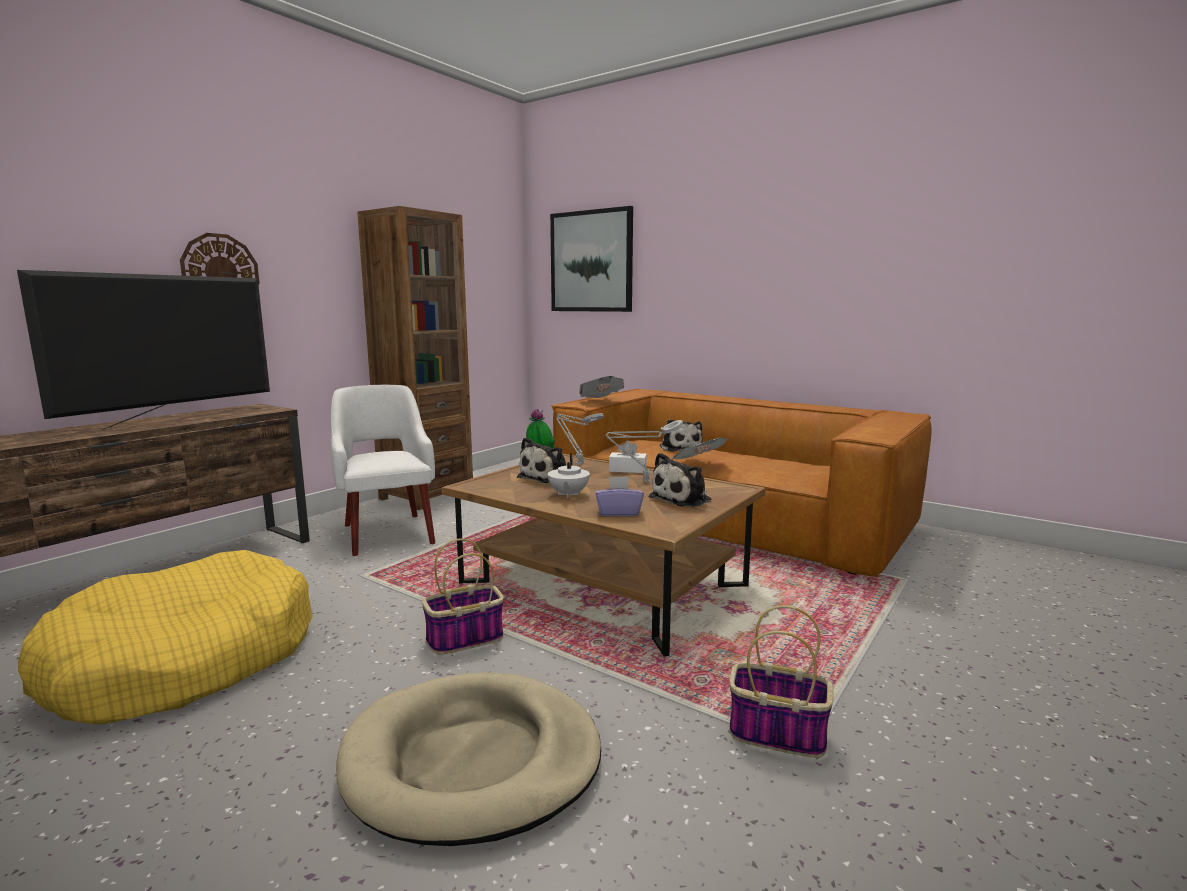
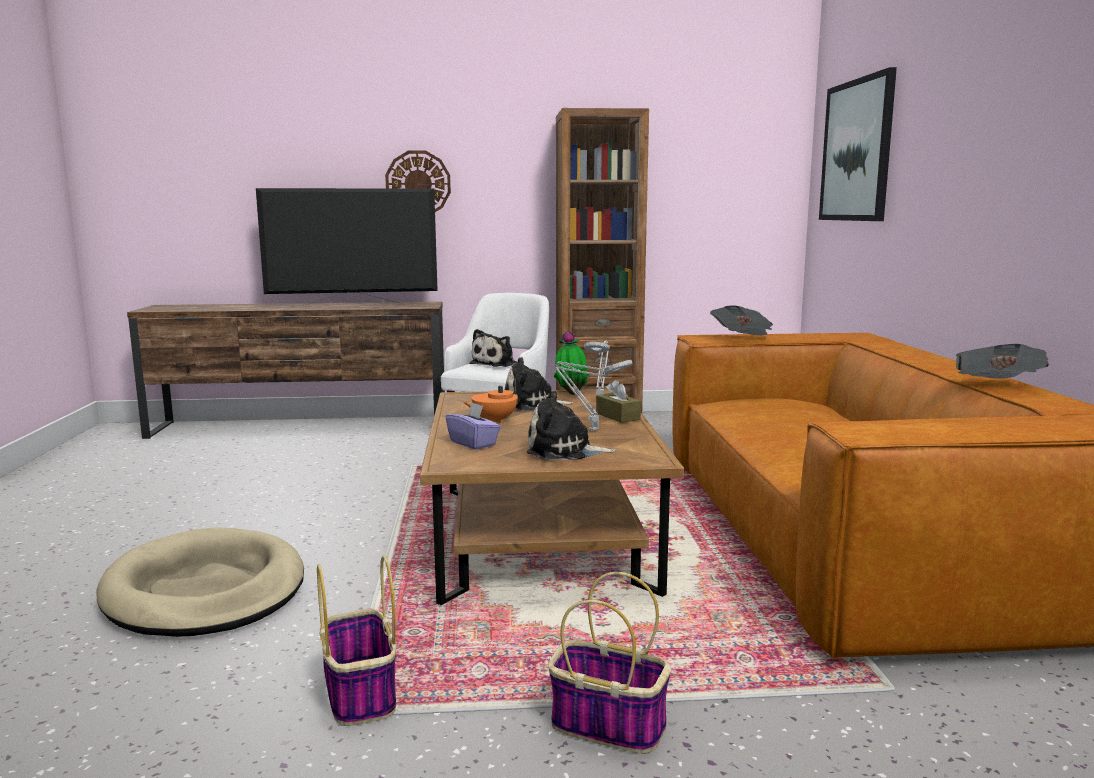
camera: 50 degrees right, 0 degrees up
(184, 660) = (240, 477): yellow dog bed -> none
(464, 639) = (364, 528): basket -> basket (605, 725)
(568, 495) = (494, 421): white teapot -> orange teapot
(627, 470) = (617, 416): white tissue box -> brown tissue box
(680, 448) = (805, 417): plush toy -> plush toy (496, 364)
(698, 464) = (756, 435): newspaper -> newspaper (997, 386)

